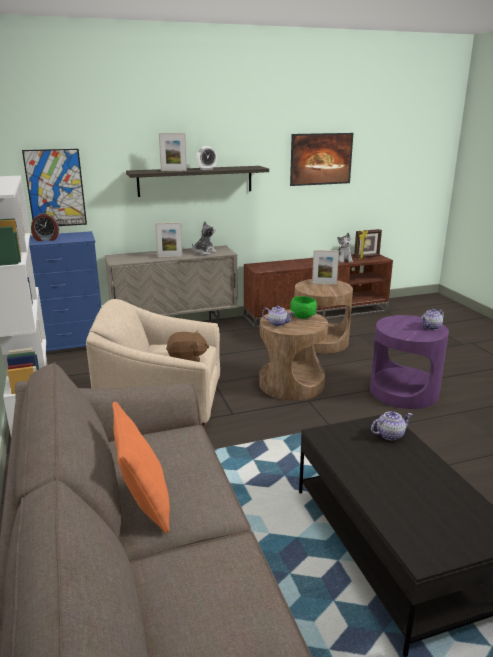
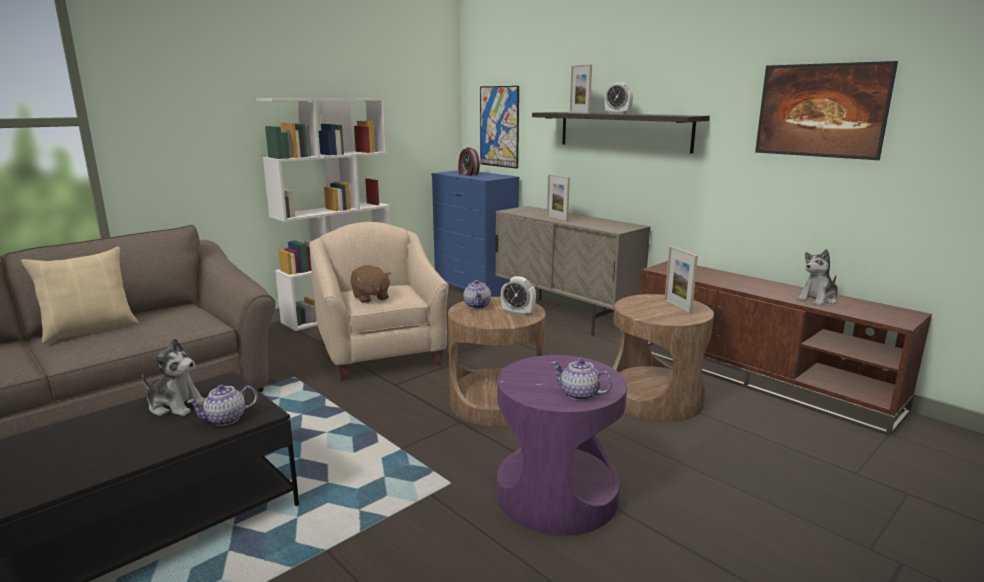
camera: 65 degrees right, 5 degrees down
(144, 502) = (90, 330): orange pillow -> beige pillow
(204, 252) = (598, 224): plush toy -> plush toy (176, 405)
(302, 317) = (518, 313): green bowl -> alarm clock
(367, 257) = (878, 311): picture frame -> none
(390, 435) = (225, 419): teapot -> teapot turned 105 degrees clockwise

